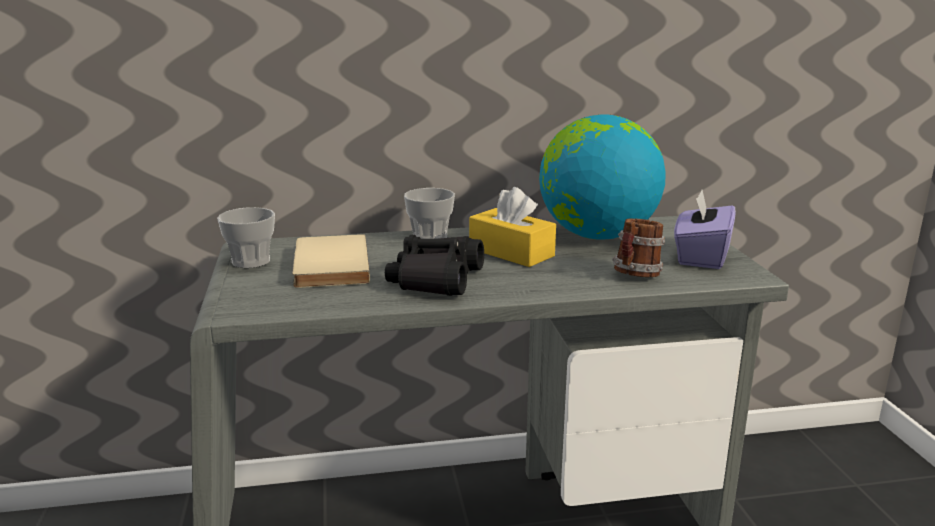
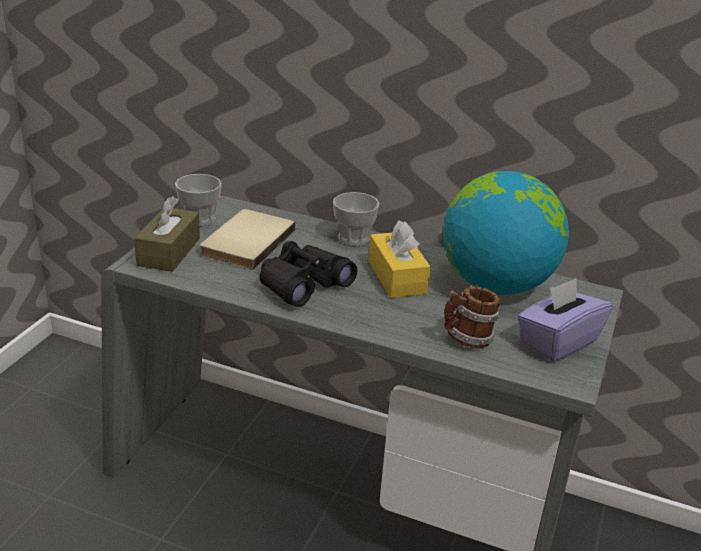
camera: 30 degrees right, 10 degrees up
(255, 294) = (169, 252): none -> brown tissue box

